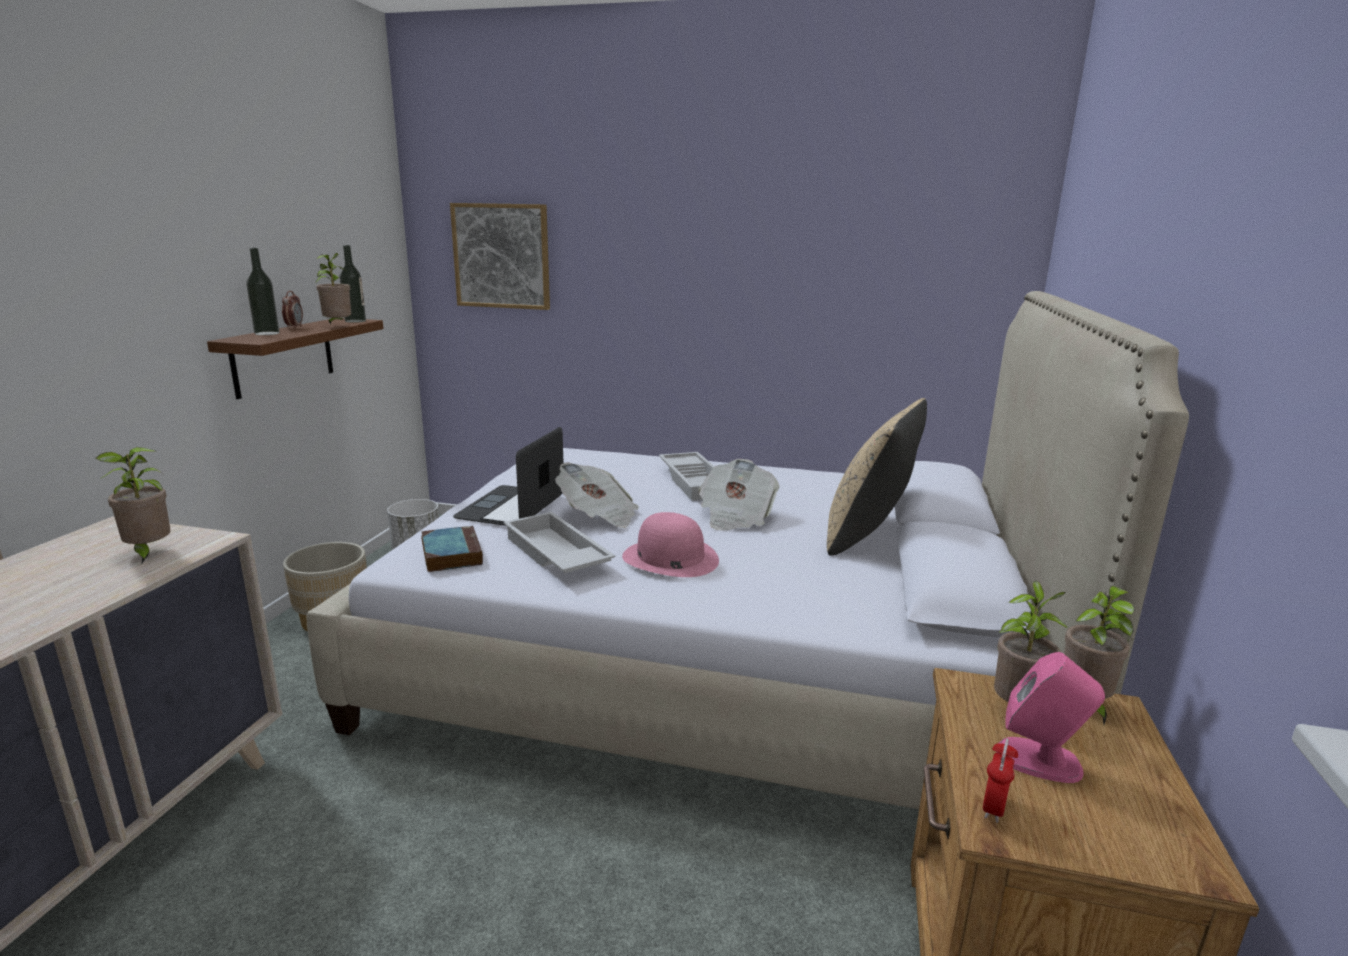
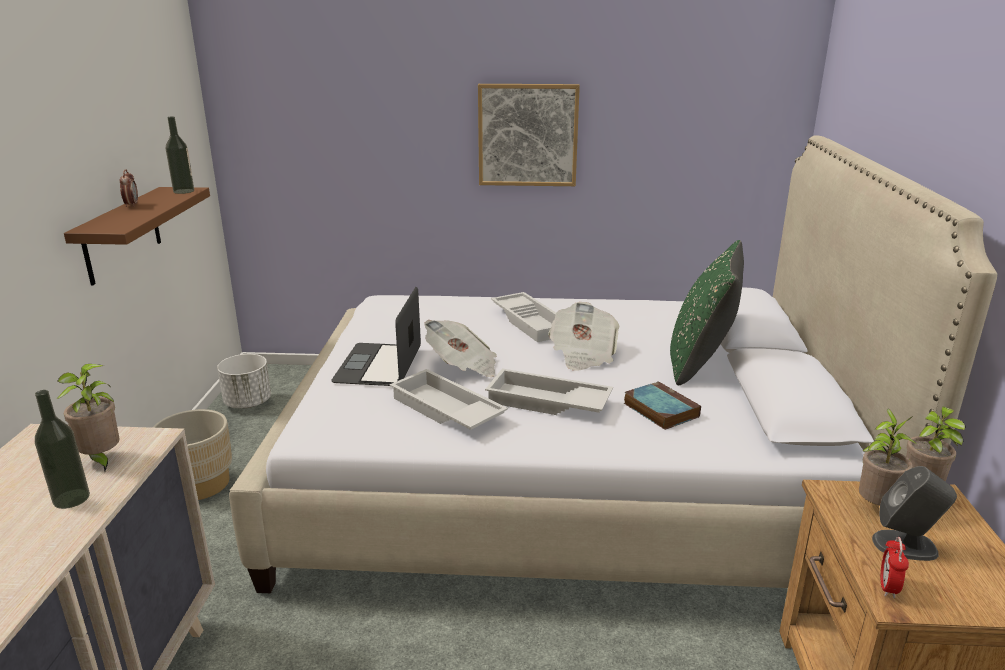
camera: 10 degrees left, 5 degrees up
(267, 333) = (114, 217): bottle -> bottle (71, 498)
(337, 326) = (174, 201): potted plant -> none
(451, 553) = (351, 420): book -> book (659, 409)
(502, 256) = (307, 110): picture -> picture (528, 135)
(669, 558) = (547, 403): pink hat -> white tray
(868, 535) = (700, 362): beige pillow -> green pillow
(1040, 760) = (906, 545): pink speaker -> grey speaker

